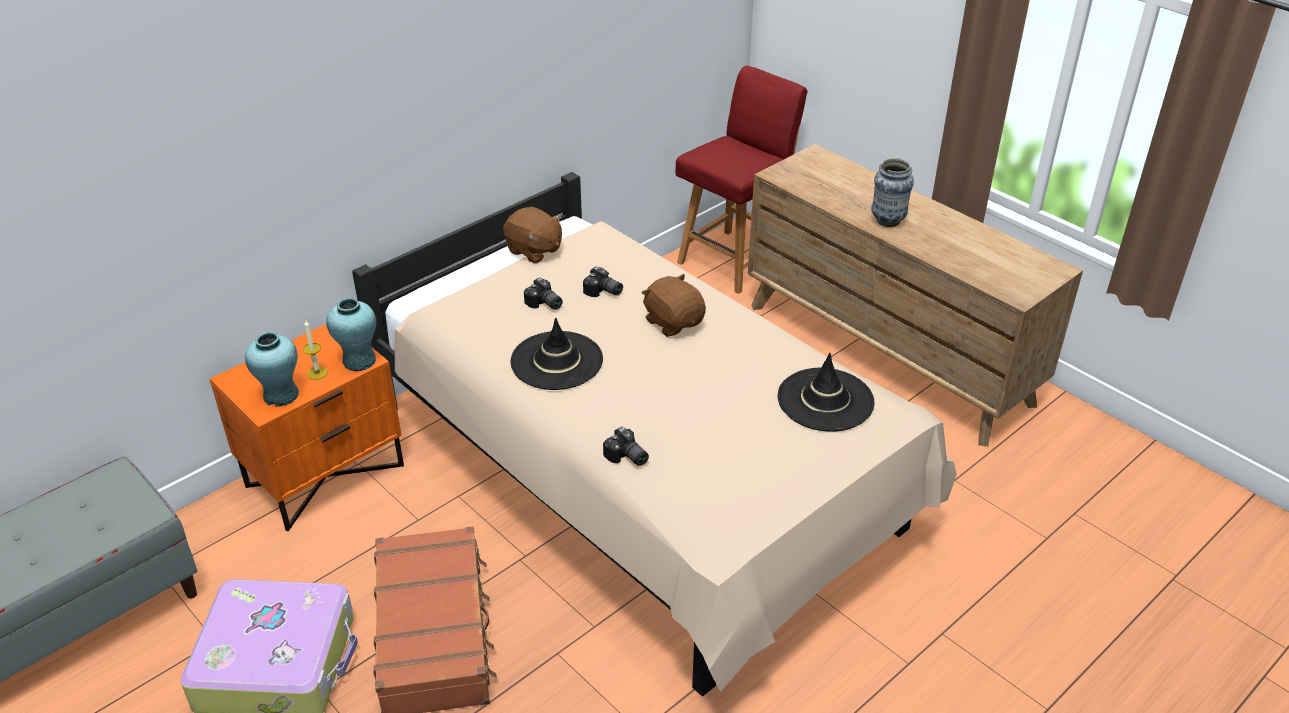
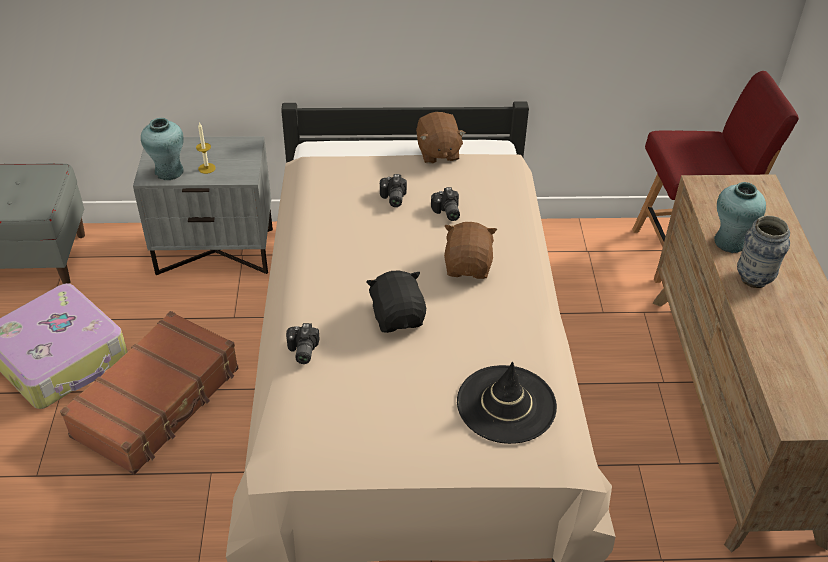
camera: 40 degrees right, 5 degrees up
(325, 474) = (216, 250): orange nightstand -> grey nightstand
(359, 361) = (240, 174): turquoise vase -> turquoise vase (729, 242)
(557, 361) = (346, 247): black hat -> none
(669, 388) = (398, 317): none -> black plush toy

